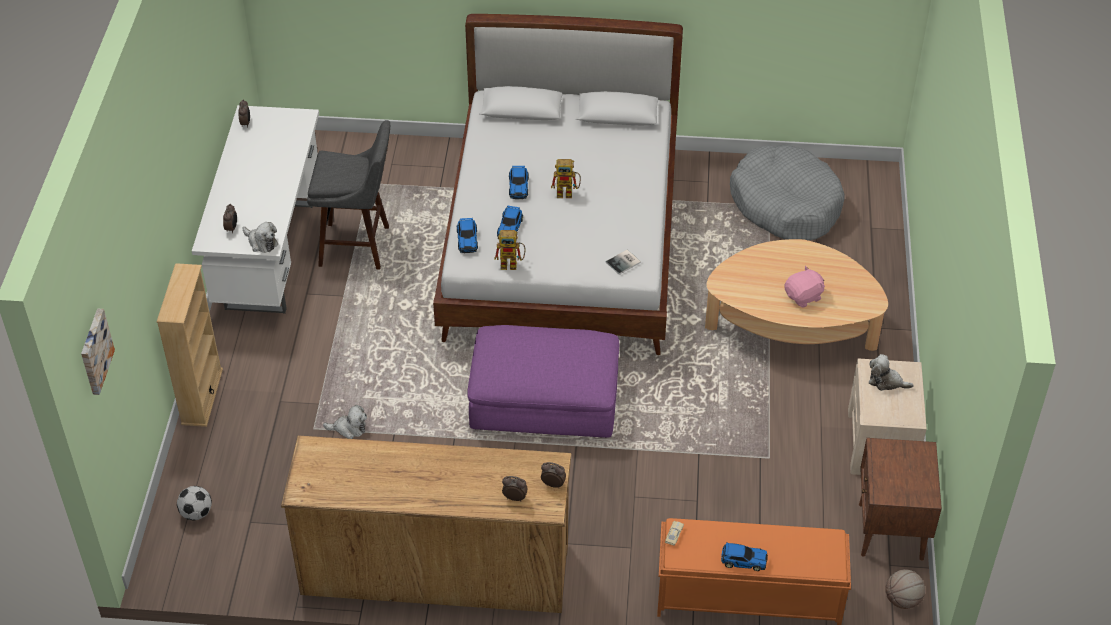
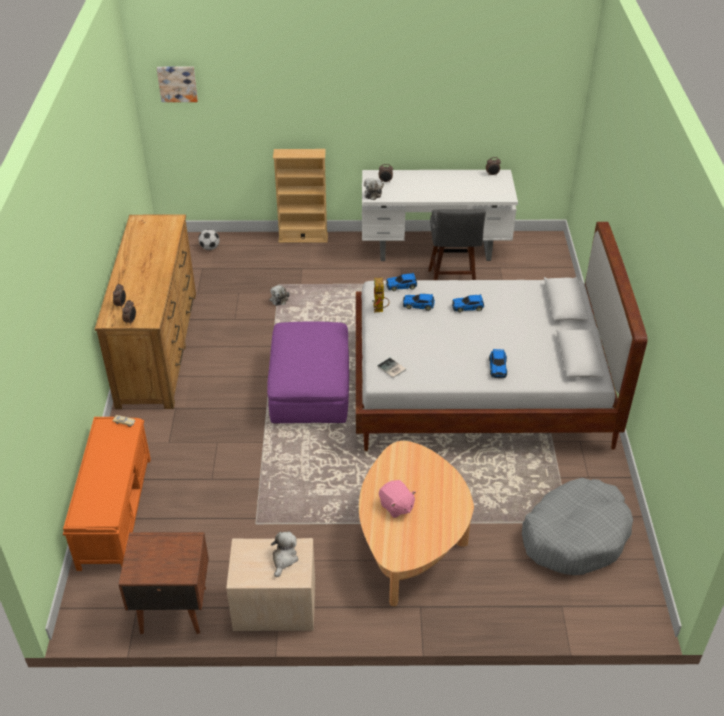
camera: 85 degrees right, 5 degrees down
(568, 193) = (467, 333): toy robot -> none
(743, 560) = (95, 461): toy car -> toy car (498, 367)
(902, 600) = (99, 616): basketball -> none

